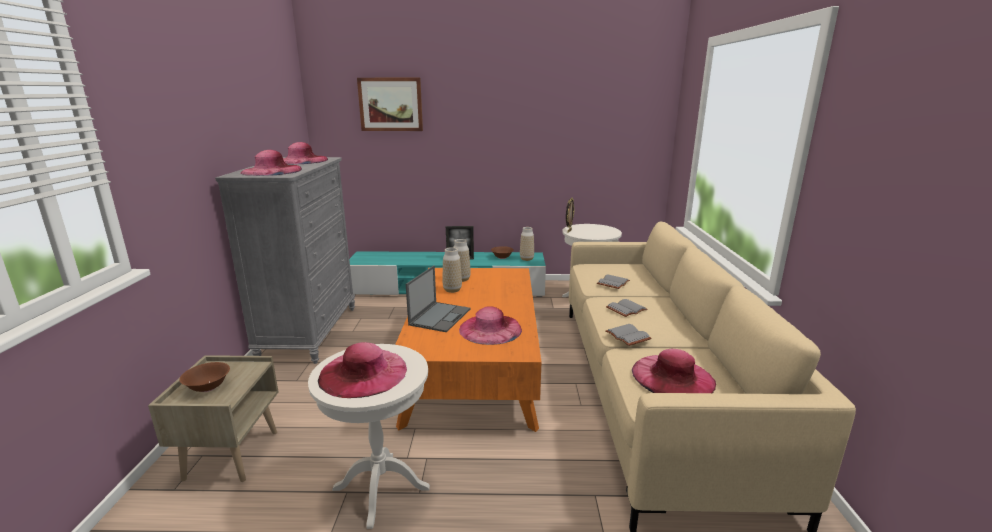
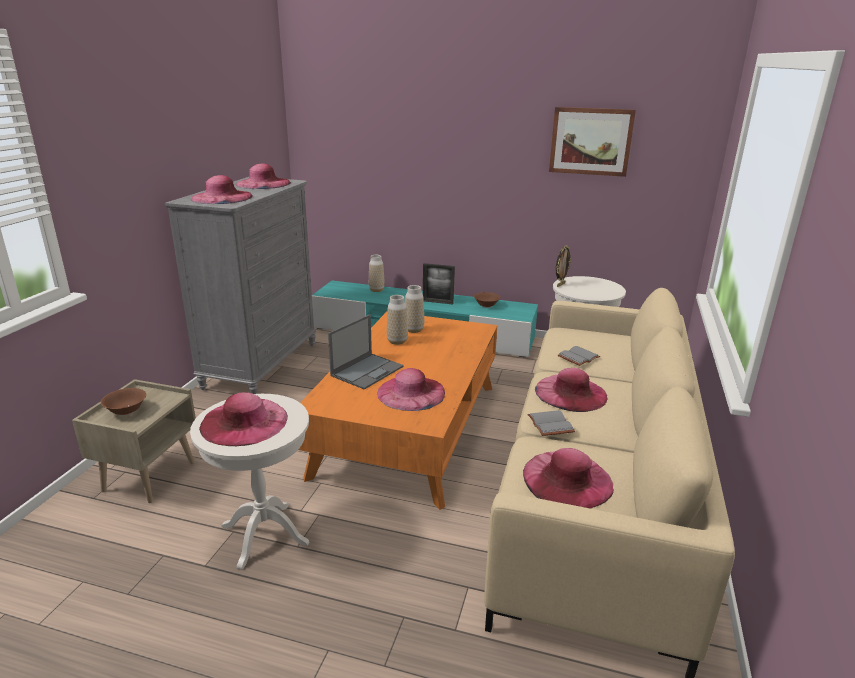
camera: 15 degrees right, 5 degrees up
(390, 104) = (375, 118): picture -> picture (590, 141)
(526, 259) = (514, 311): vase -> vase (376, 290)
(626, 310) = (571, 393): grey book -> pink hat

